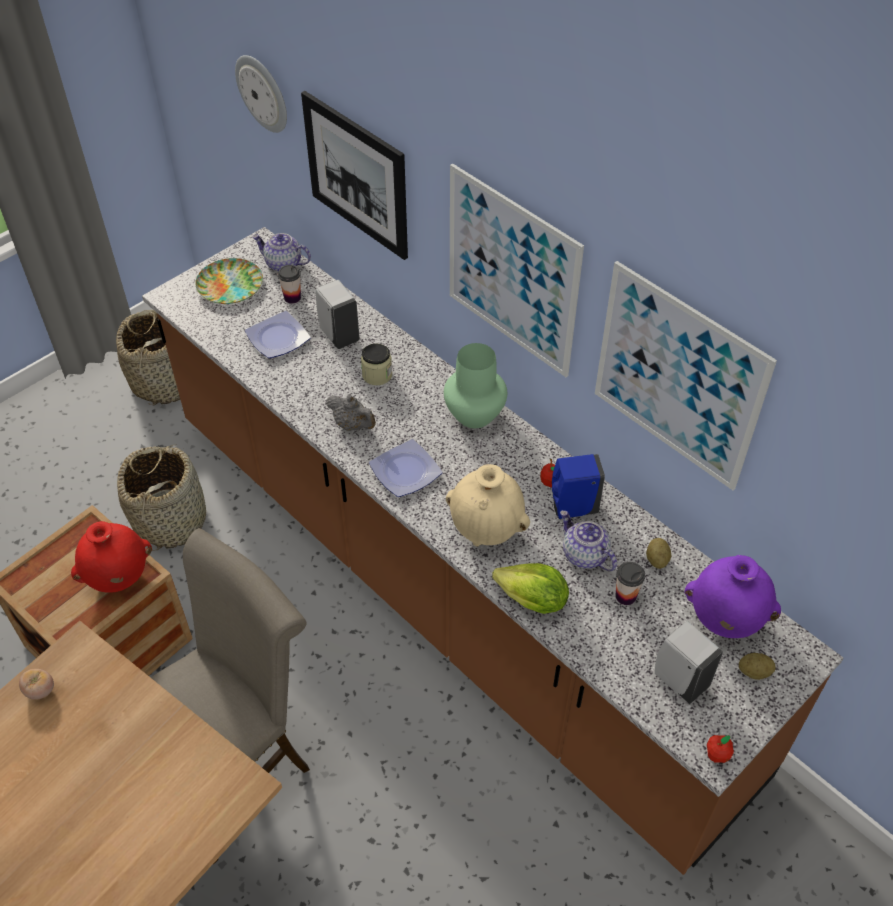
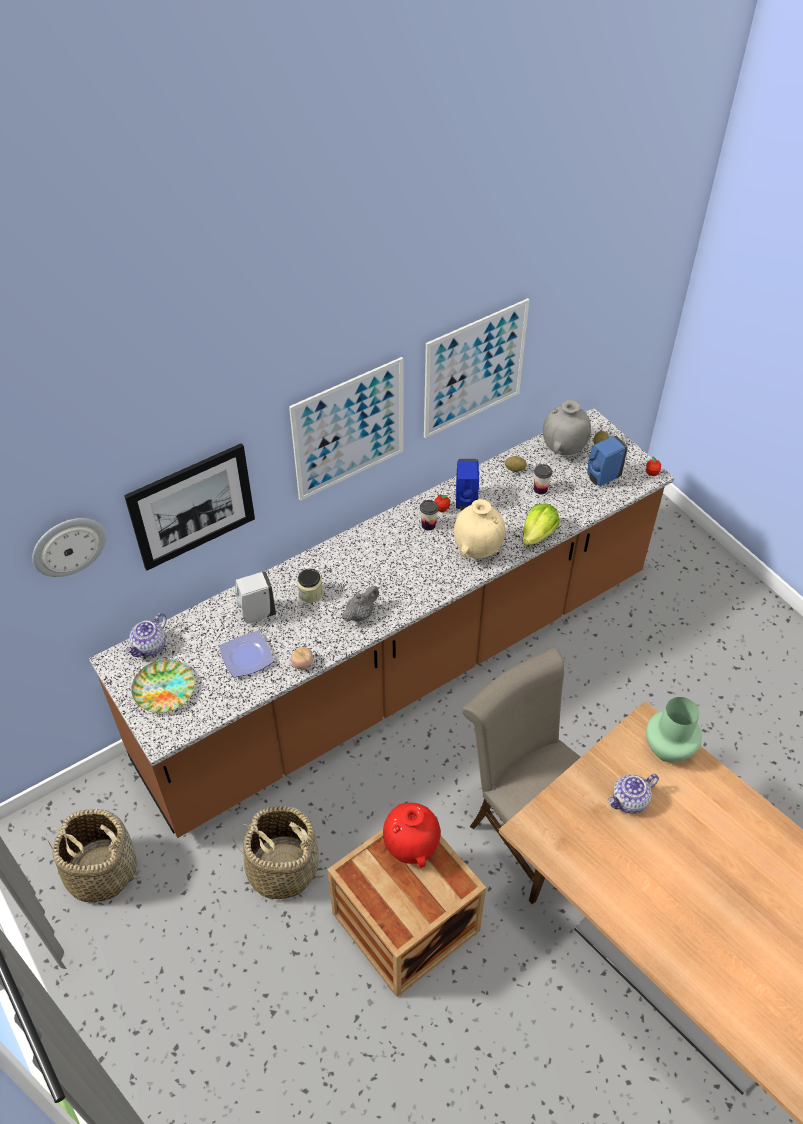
camera: 80 degrees left, 0 degrees up
(40, 690) = (561, 854): tomato -> tomato (302, 664)
(292, 297) = (198, 643): cup -> cup (428, 525)
(405, 473) = (416, 587): plate -> none
(475, 414) = (368, 539): green vase -> green vase (668, 748)
(584, 555) = (506, 503): teapot -> teapot (629, 801)
(679, 679) = (602, 478): white soap dispenser -> blue soap dispenser
(724, 620) = (563, 449): purple vase -> grey vase

